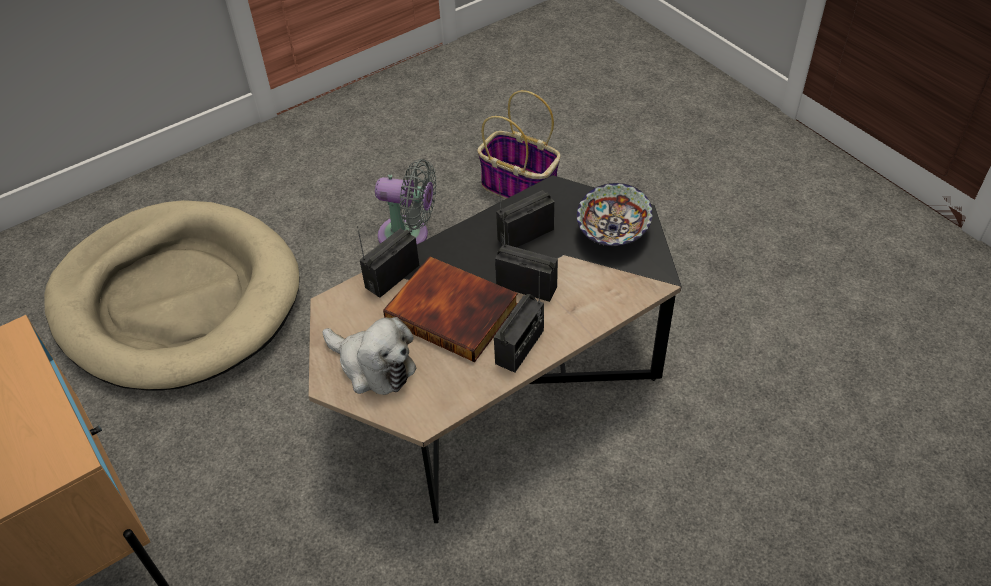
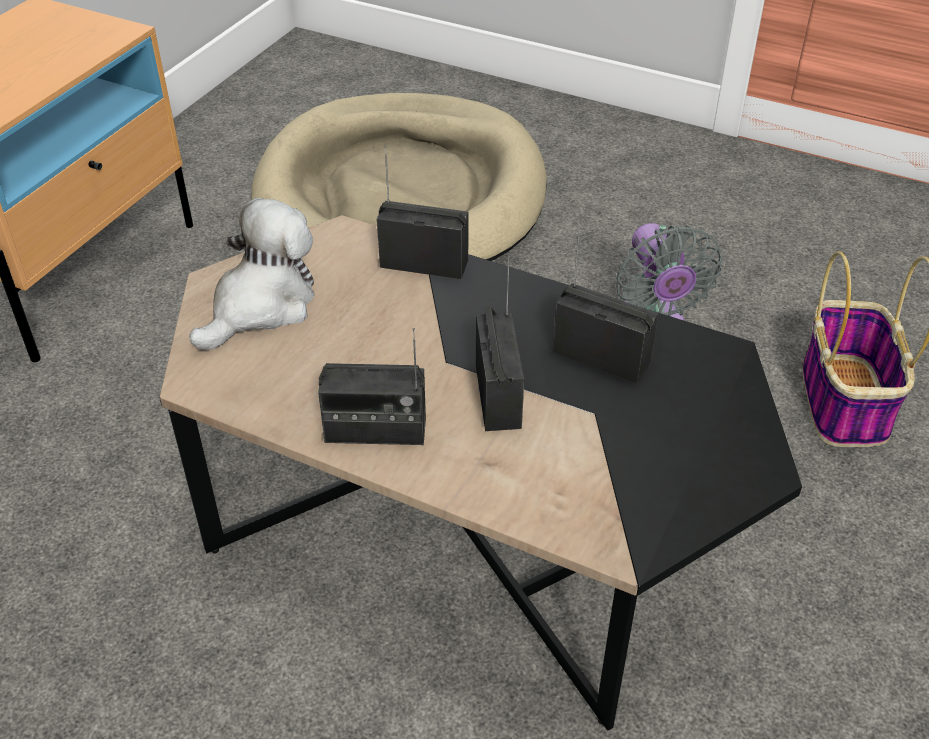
camera: 60 degrees right, 5 degrees down
(373, 366) = (261, 306): plush toy -> plush toy turned 150 degrees counterclockwise
(454, 311) = (400, 341): book -> none
(612, 231) = (691, 452): bowl -> none

